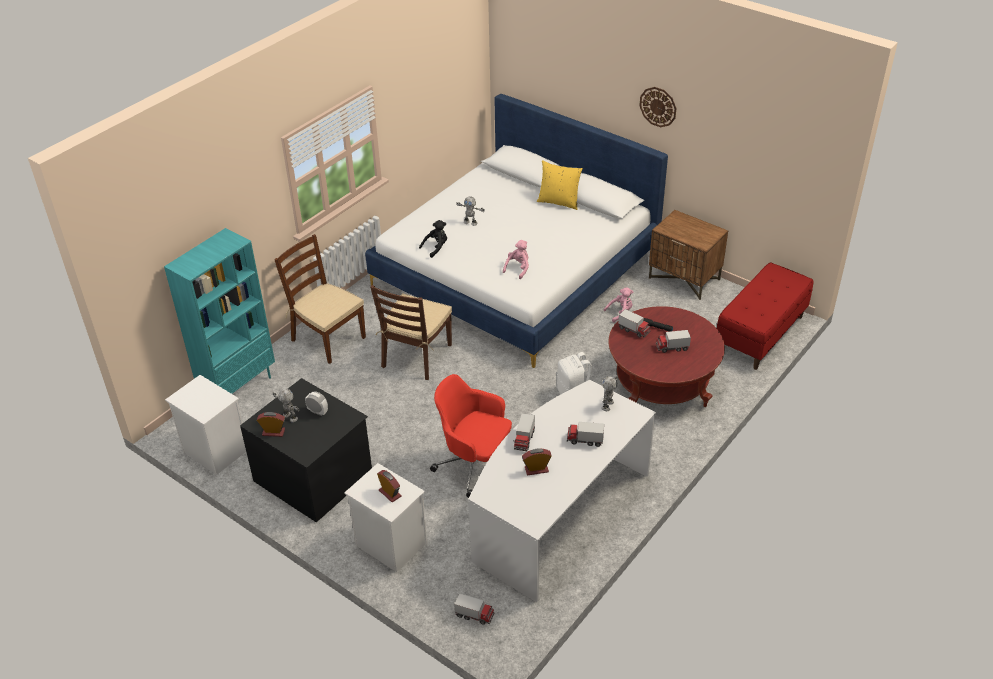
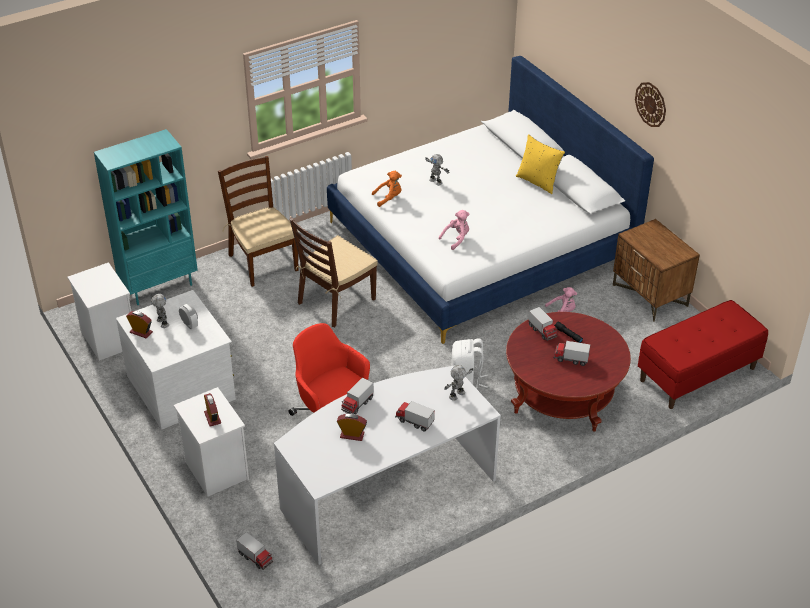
camera: 20 degrees right, 0 degrees up
(314, 475) = (182, 386): black dresser -> white dresser
(436, 247) = (389, 198): black plush toy -> orange plush toy

